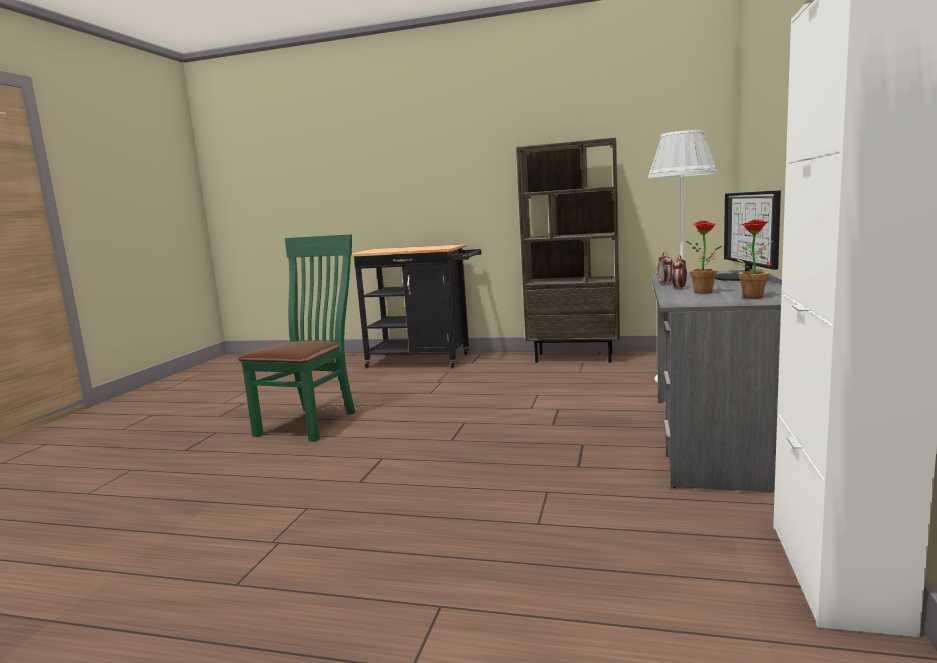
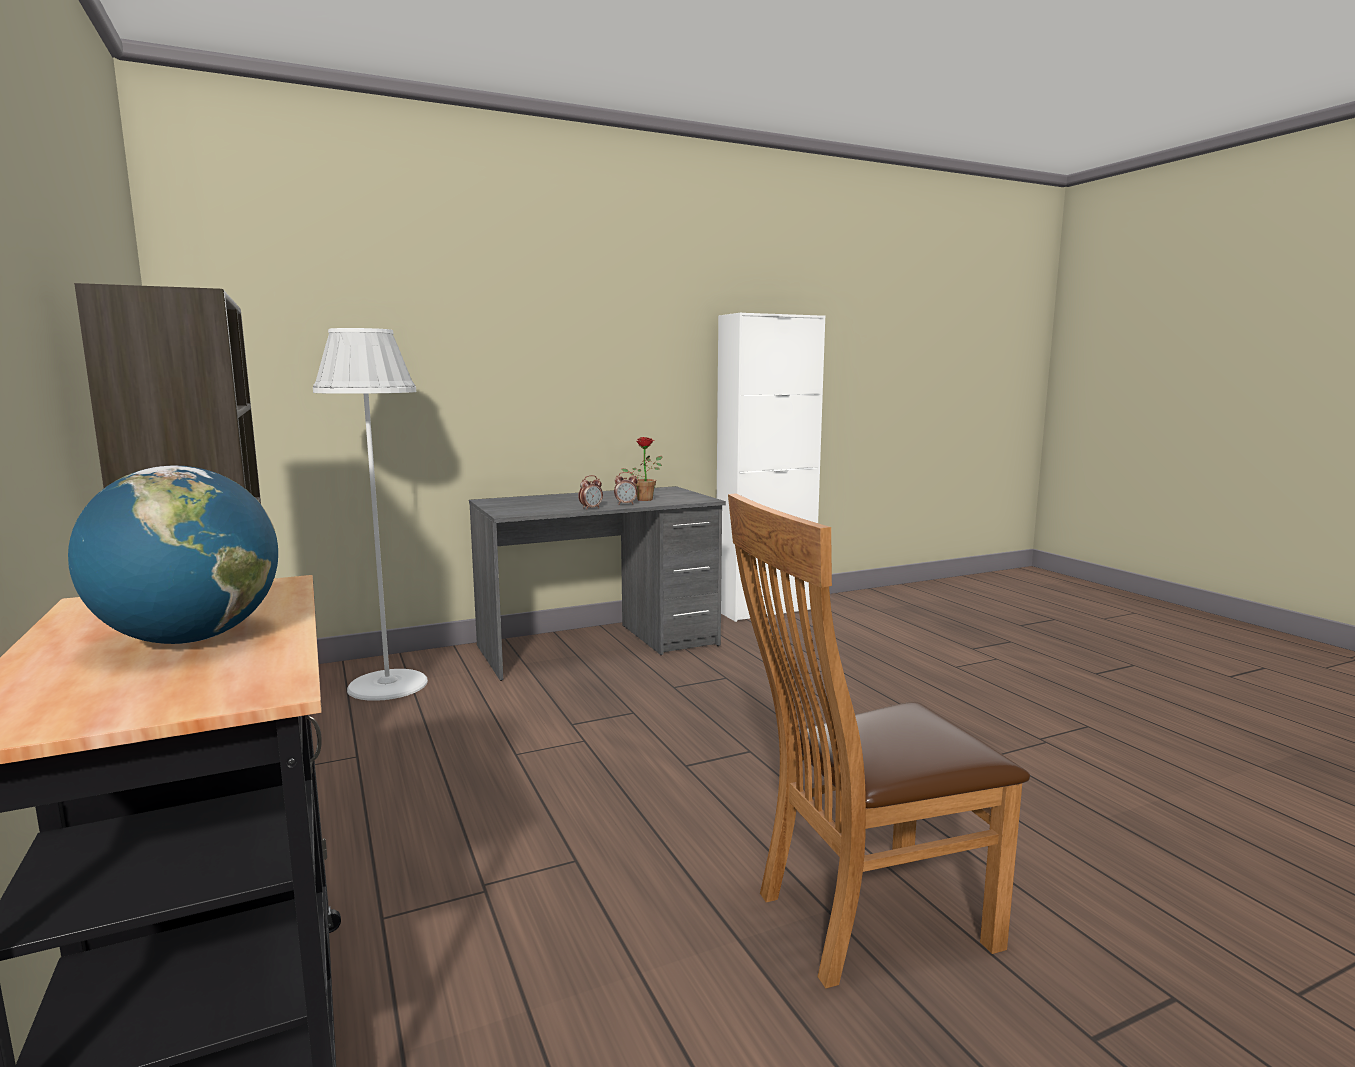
camera: 130 degrees left, 0 degrees up
(312, 422) = (860, 919): green chair -> brown chair
(404, 249) = (189, 639): none -> globe
(736, 277) = (541, 500): monitor -> none
(750, 296) = (658, 493): potted plant -> none

